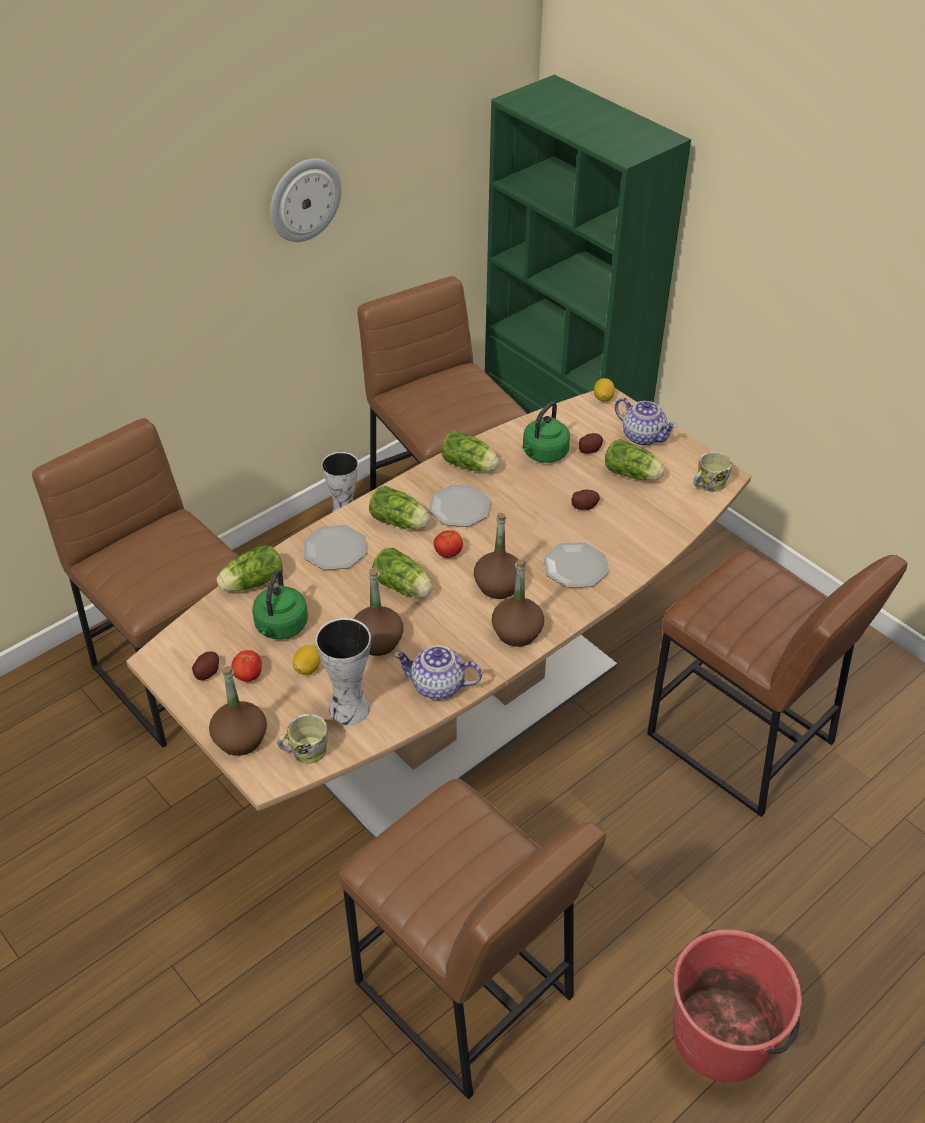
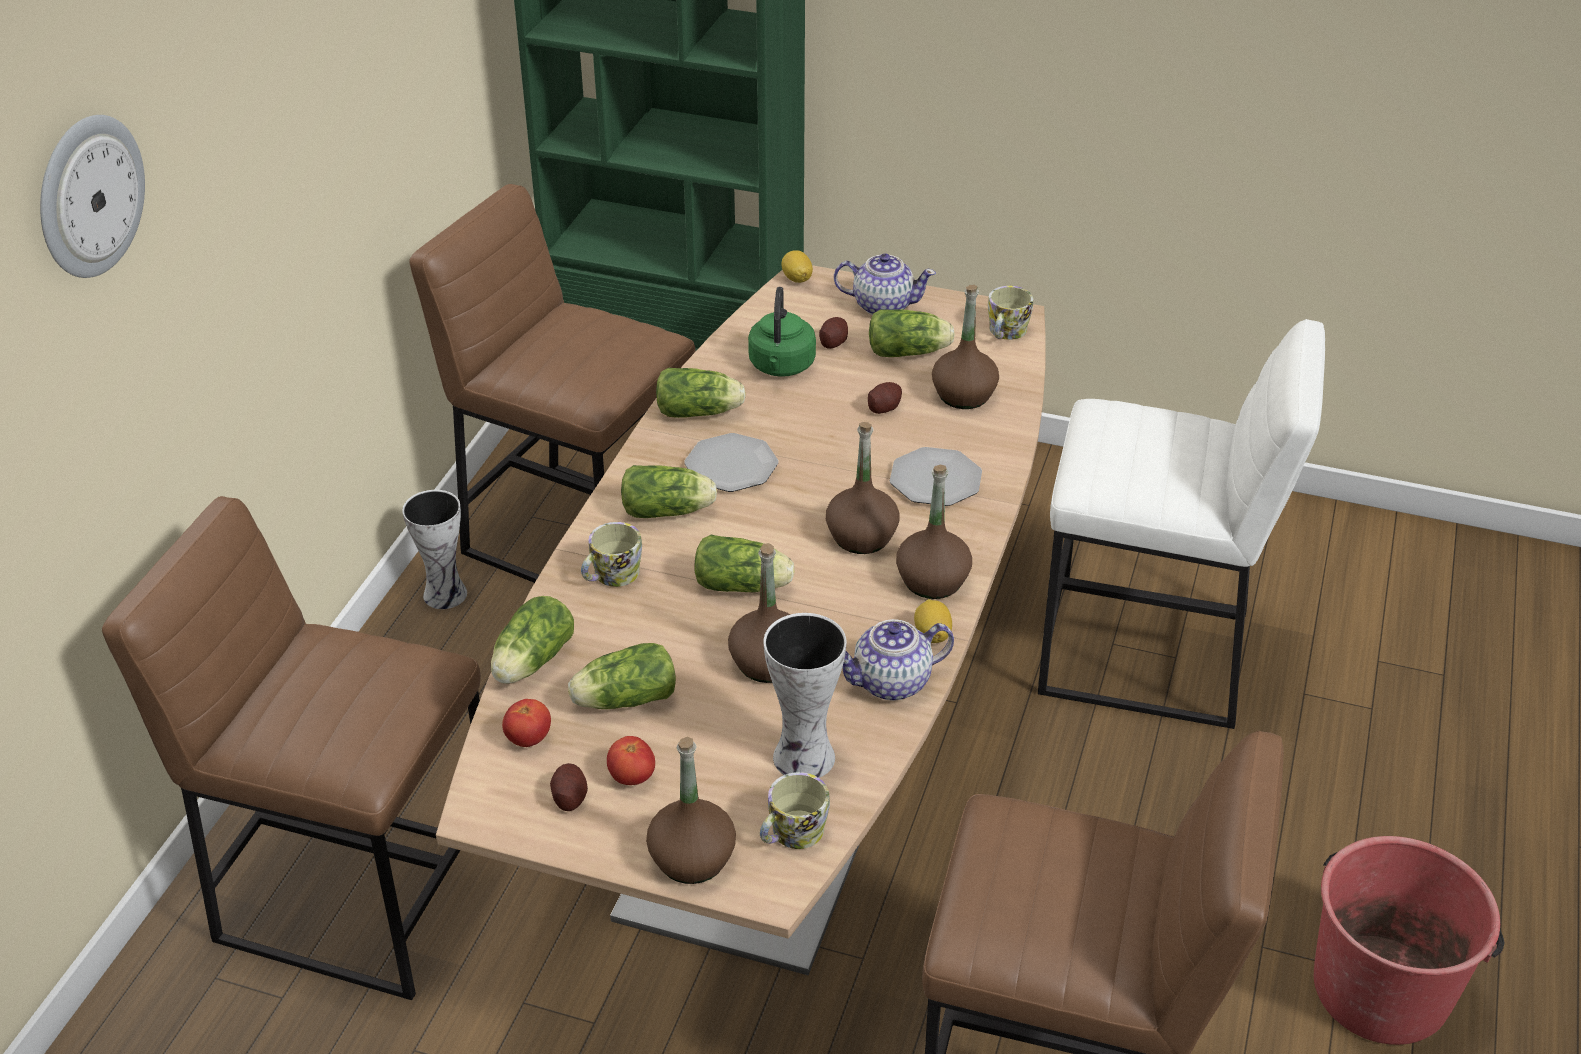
camera: 30 degrees left, 5 degrees down
(280, 627) = (622, 700): green kettle -> lettuce
(304, 199) = (319, 108): wall clock -> wall clock (88, 196)
(308, 668) = (705, 733): lemon -> lemon (932, 635)
(335, 549) = (611, 576): plate -> mug
(448, 553) = (765, 524): tomato -> tomato (528, 738)
(642, 517) = (963, 395): none -> brown bottle
(742, 740) = (1148, 653): brown chair -> white chair

